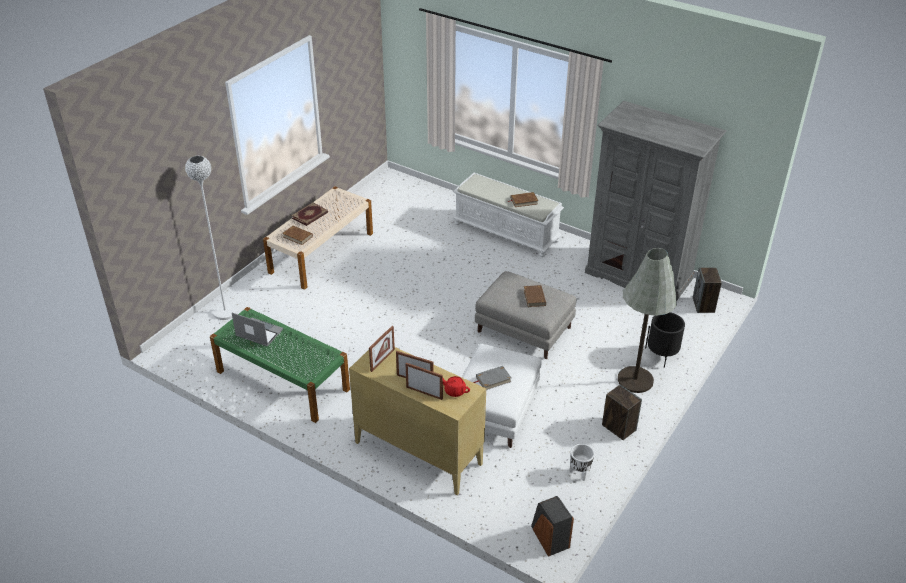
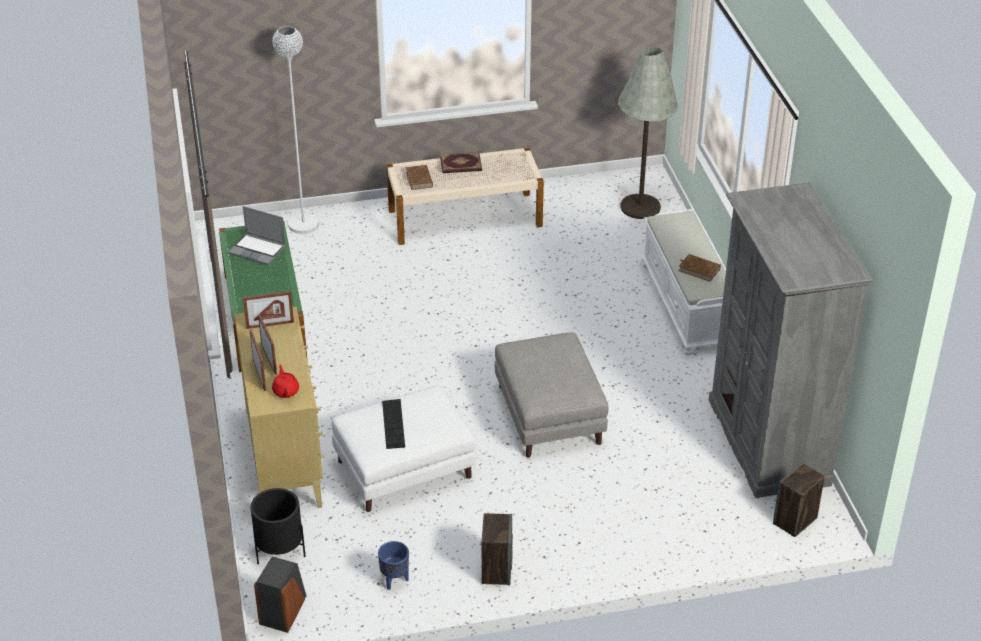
camera: 45 degrees right, 0 degrees up
(258, 333) = (258, 250): laptop -> laptop turned 135 degrees clockwise
(493, 379) = (393, 424): grey book -> keyboard
(534, 297) = (556, 375): brown book -> none
(579, 473) = (394, 580): white planter -> blue planter
(635, 380) = (587, 540): grey floor lamp -> grey floor lamp (640, 207)
(662, 355) = (657, 537): black planter -> black planter (280, 550)

